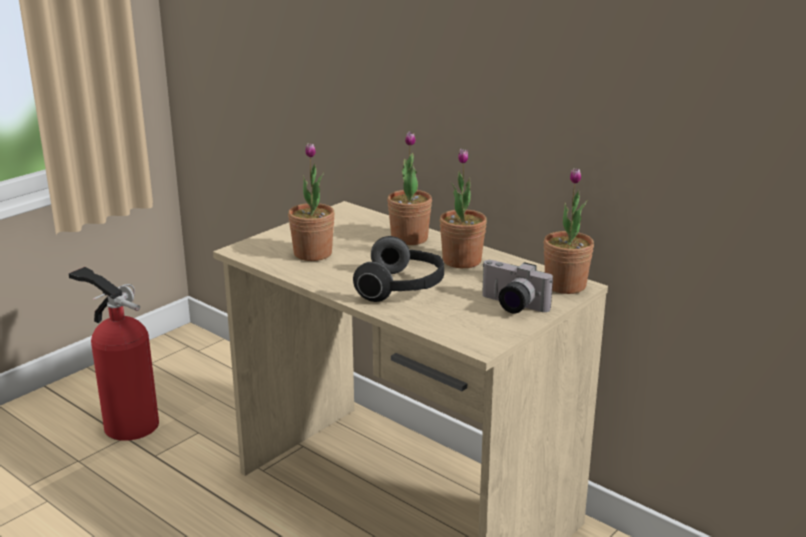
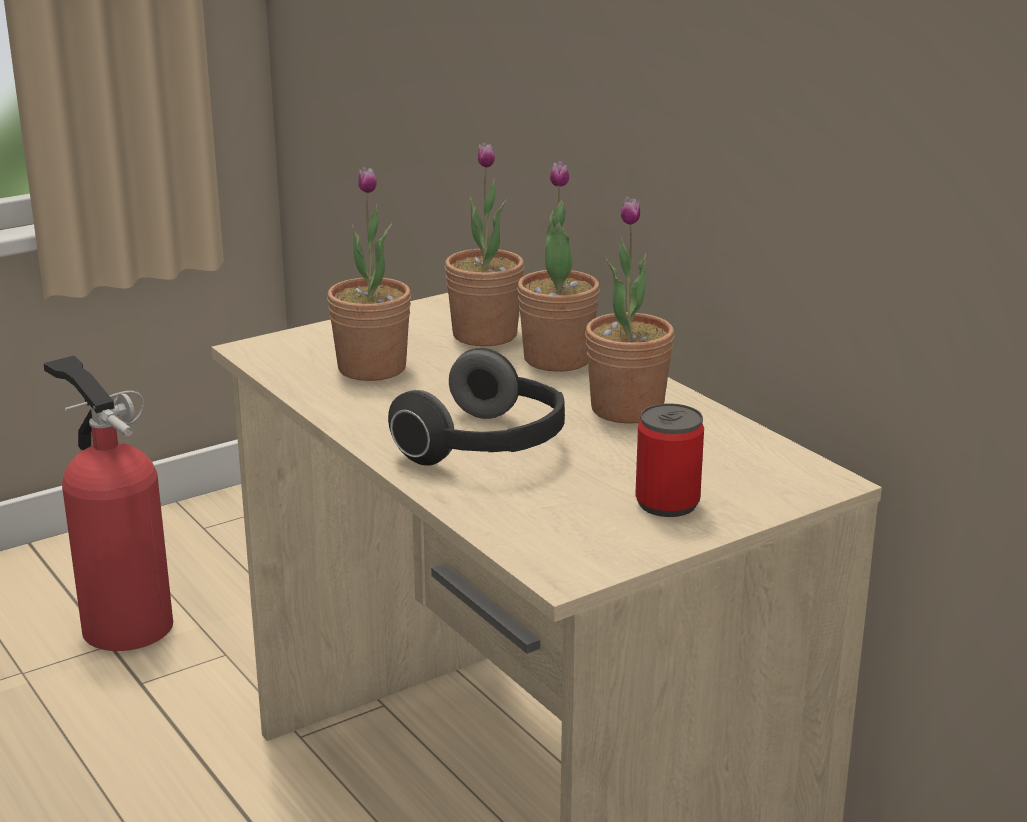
camera: 15 degrees right, 0 degrees up
(511, 306) = (667, 503): camera -> can
(565, 285) = (796, 477): potted plant -> potted plant (485, 335)

